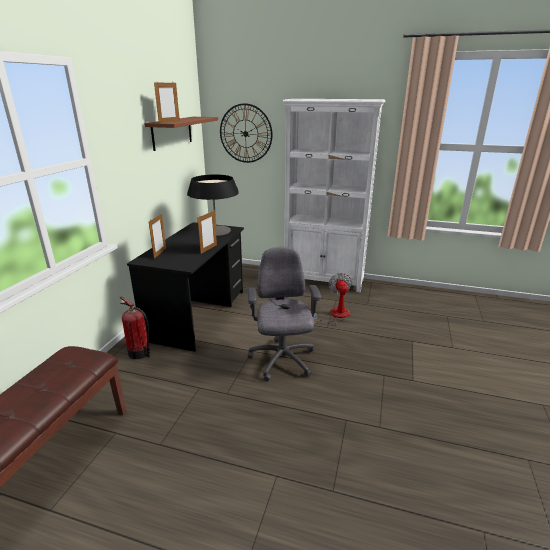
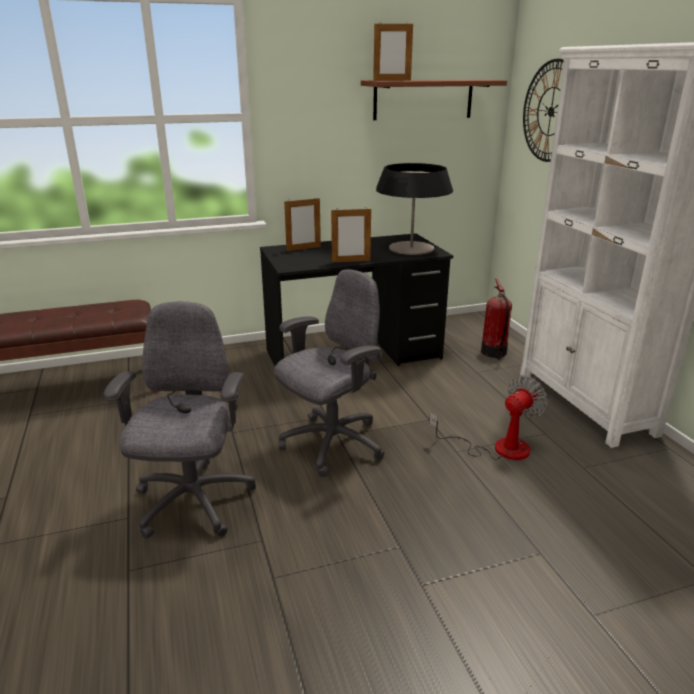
camera: 55 degrees right, 0 degrees up
(140, 353) = (248, 358): fire extinguisher -> fire extinguisher (494, 353)
(288, 437) = (193, 503): none -> grey office chair

